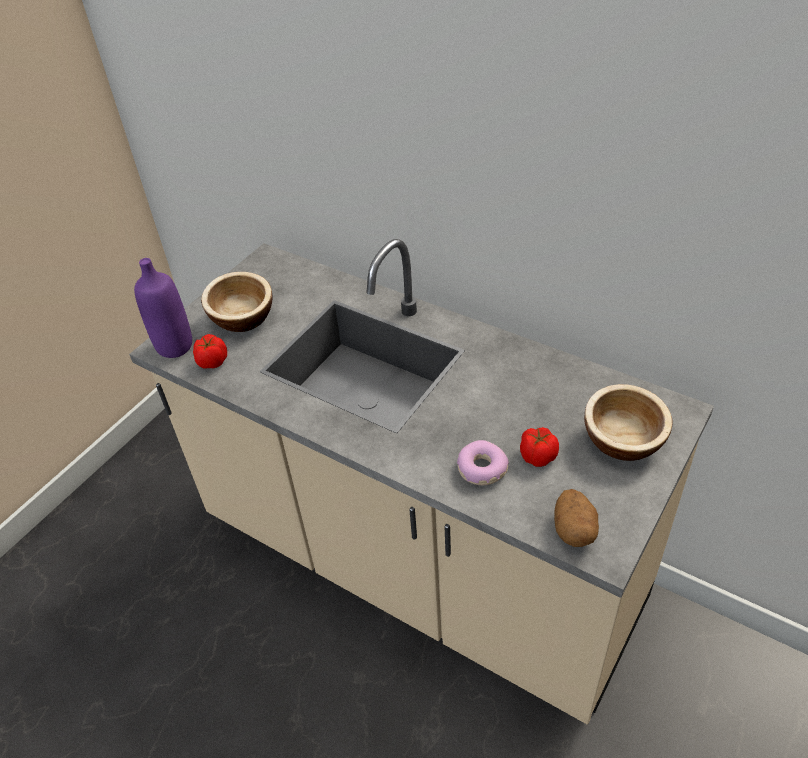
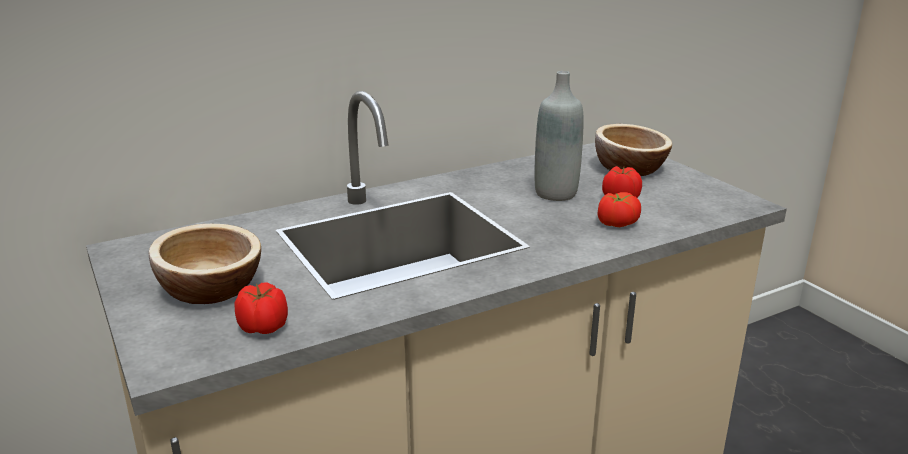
camera: 65 degrees left, 20 degrees down
(174, 346) = (183, 351): purple bottle -> none
(481, 469) = (616, 222): donut -> tomato
(514, 410) = (556, 193): none -> grey bottle
(574, 529) = (714, 207): potato -> none

